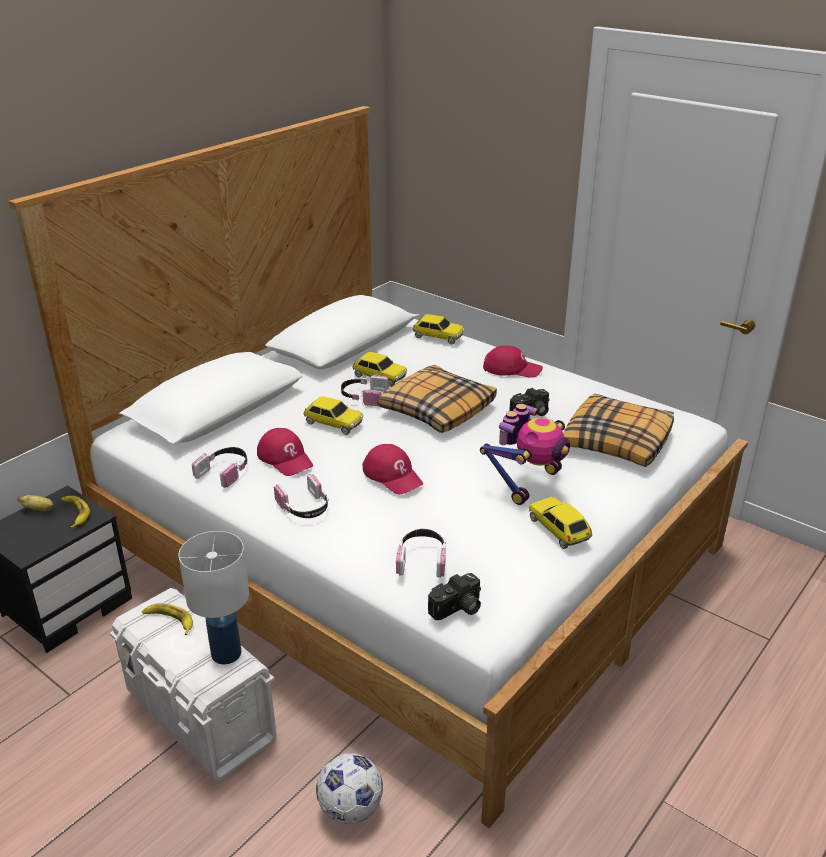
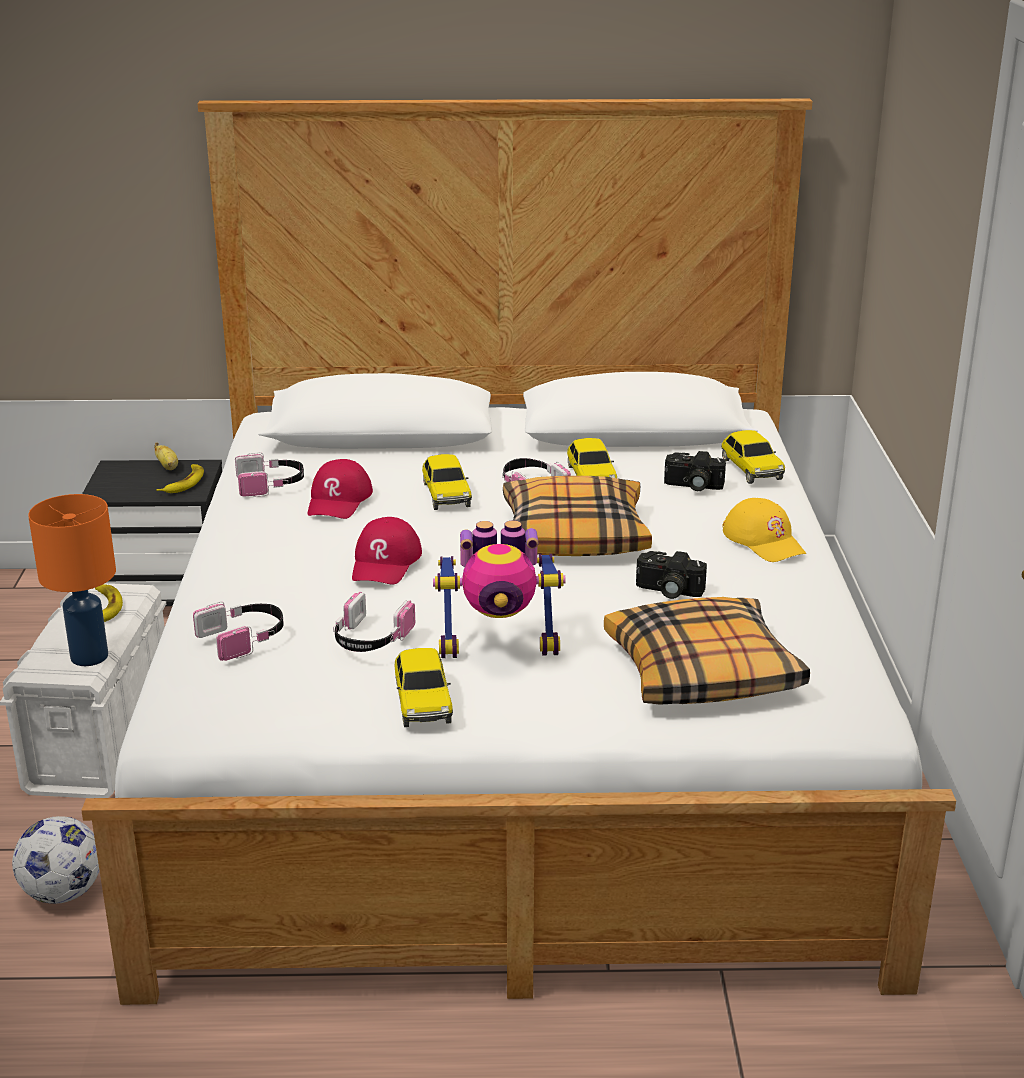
camera: 50 degrees right, 5 degrees down
(227, 653) = (90, 657): white table lamp -> orange table lamp
(305, 507) = (262, 546): headphones -> headphones (370, 639)
(457, 609) = (182, 693): camera -> camera (693, 486)
(512, 368) = (764, 541): red cap -> yellow cap
(559, 530) = (422, 701): toy car -> toy car turned 150 degrees clockwise

